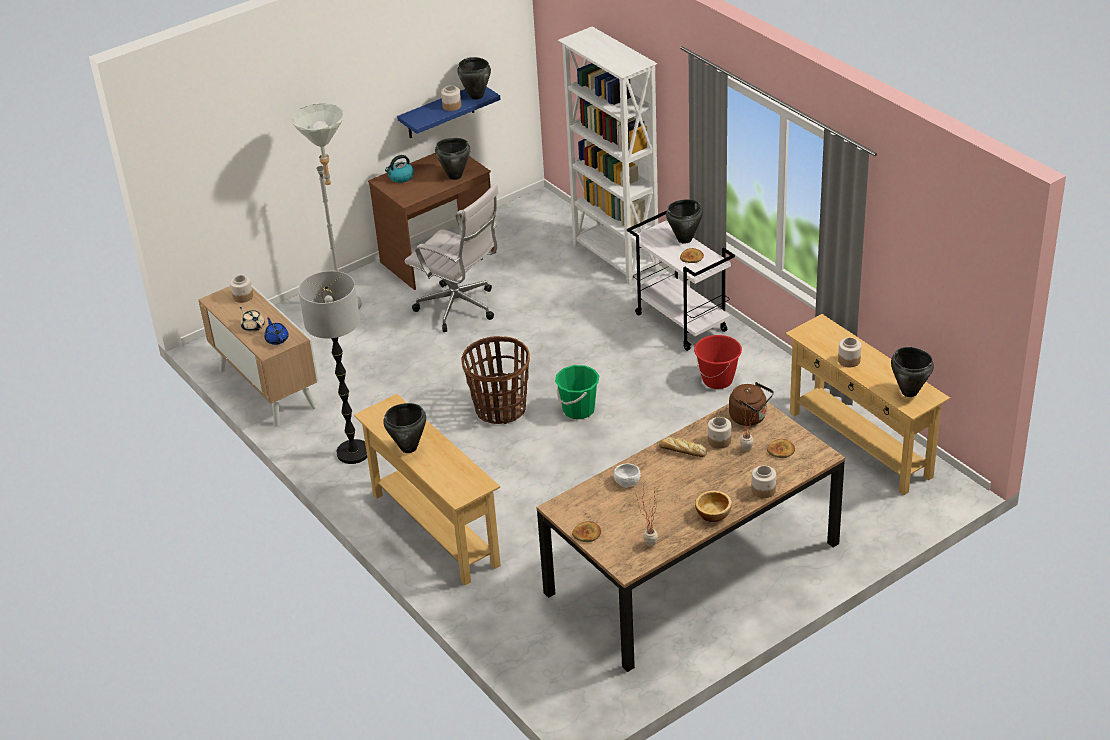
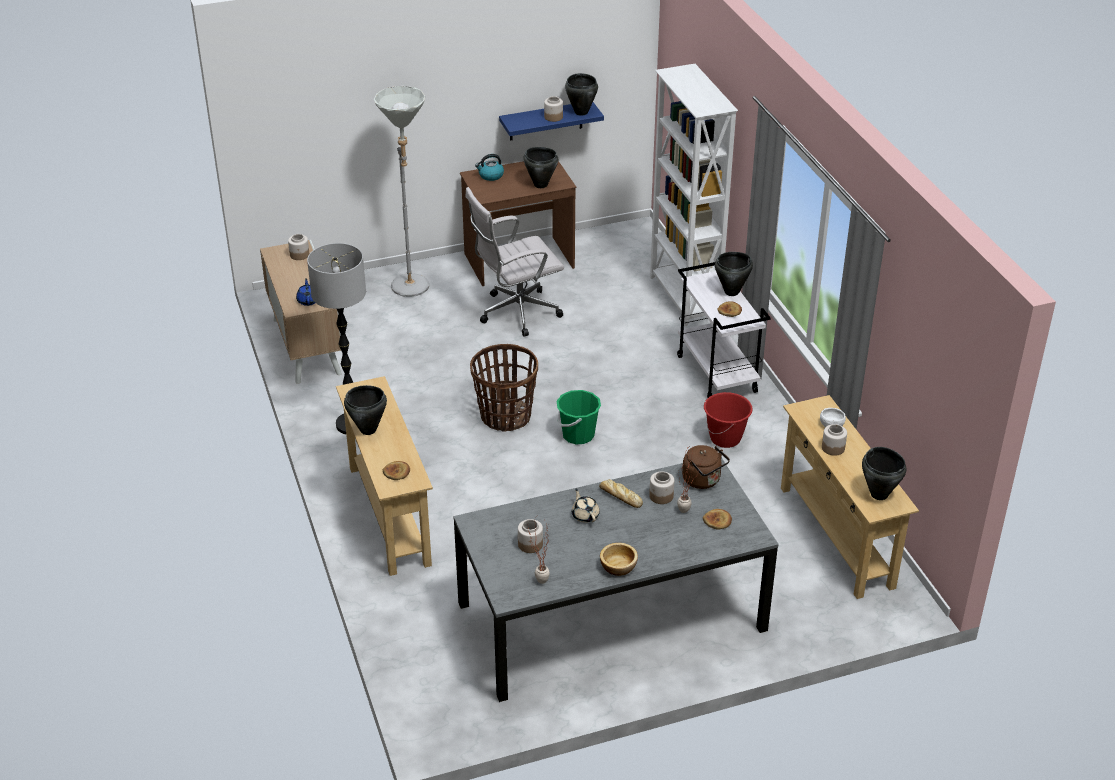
camera: 15 degrees right, 0 degrees up
(253, 326) = (293, 284): beige teapot -> beige teapot (585, 515)
(460, 309) = (515, 313): white office chair -> white office chair turned 105 degrees clockwise
(587, 533) = (487, 554): bread -> bread (397, 472)
(626, 481) = (551, 513): white bowl -> white bowl (831, 424)
(692, 569) = (610, 617): brown dining table -> grey dining table
(763, 490) = (680, 556): jar -> jar (530, 545)

